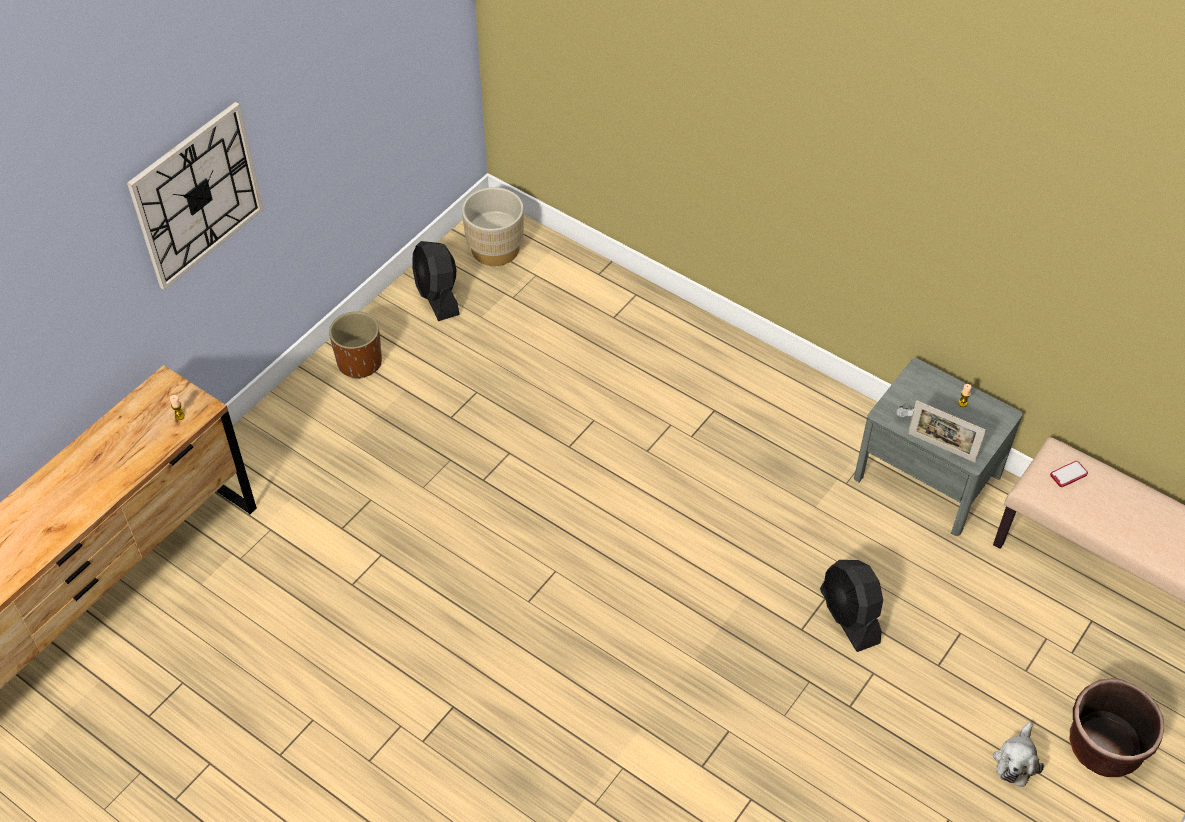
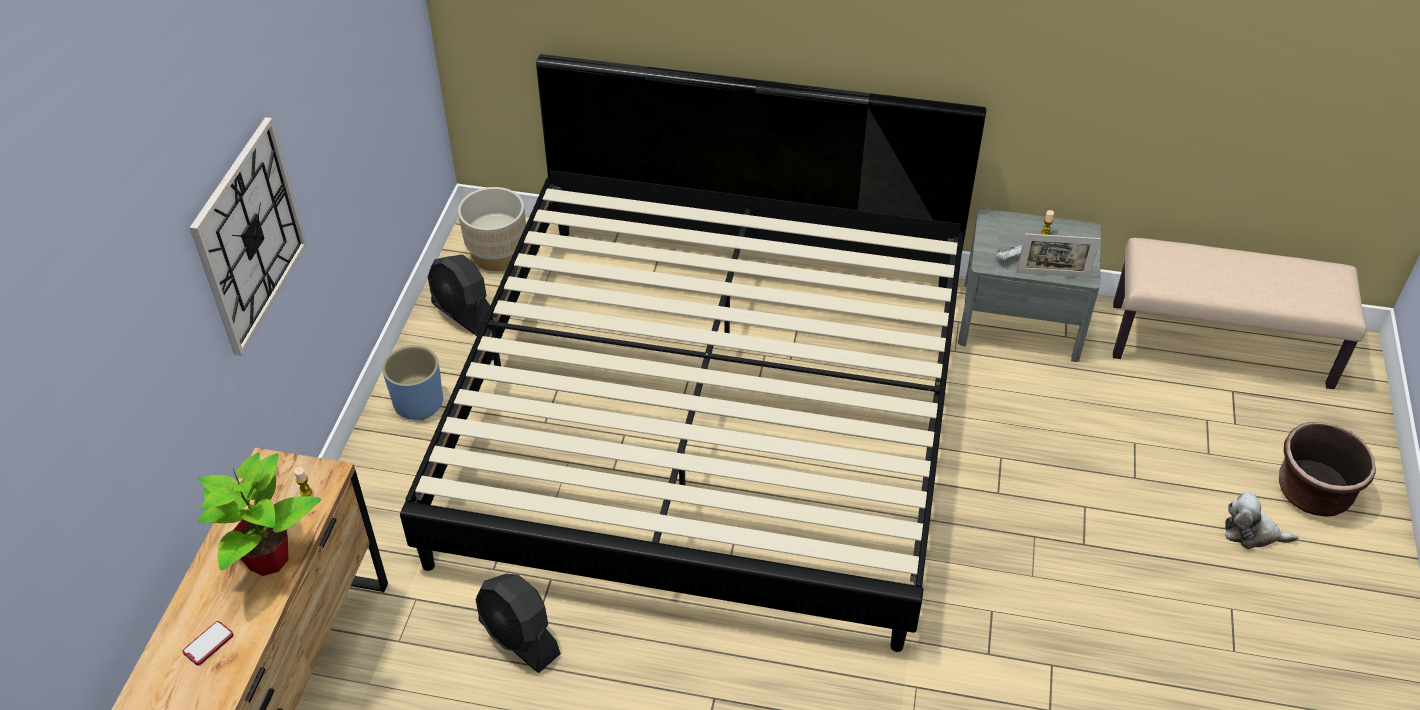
camera: 25 degrees left, 5 degrees down
(126, 459) = (268, 557): none -> potted plant
(360, 362) = (419, 402): brown planter -> blue planter
(593, 459) = (710, 411): none -> bed
(849, 617) = (1032, 465): black fan -> black fan (519, 638)
(1016, 760) = (1252, 533): plush toy -> plush toy turned 105 degrees clockwise
(1068, 474) = (1170, 261): phone -> phone (208, 644)

